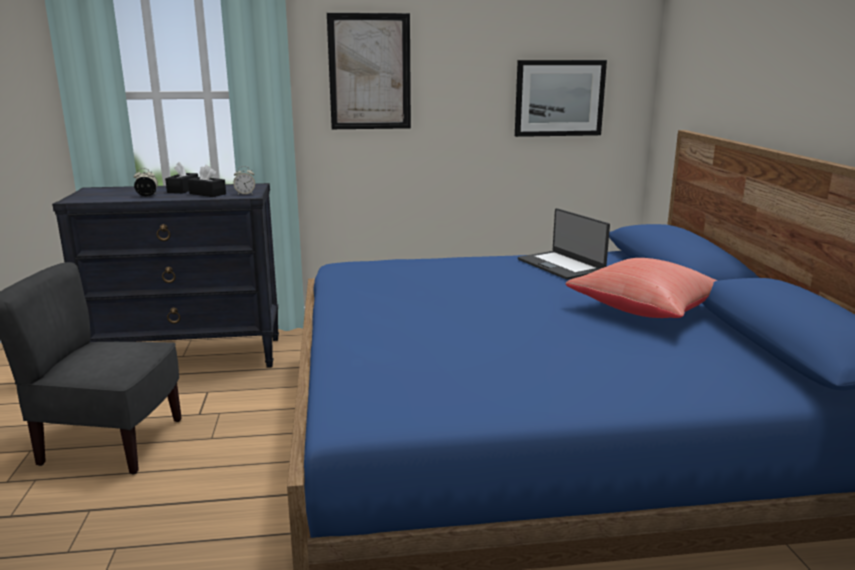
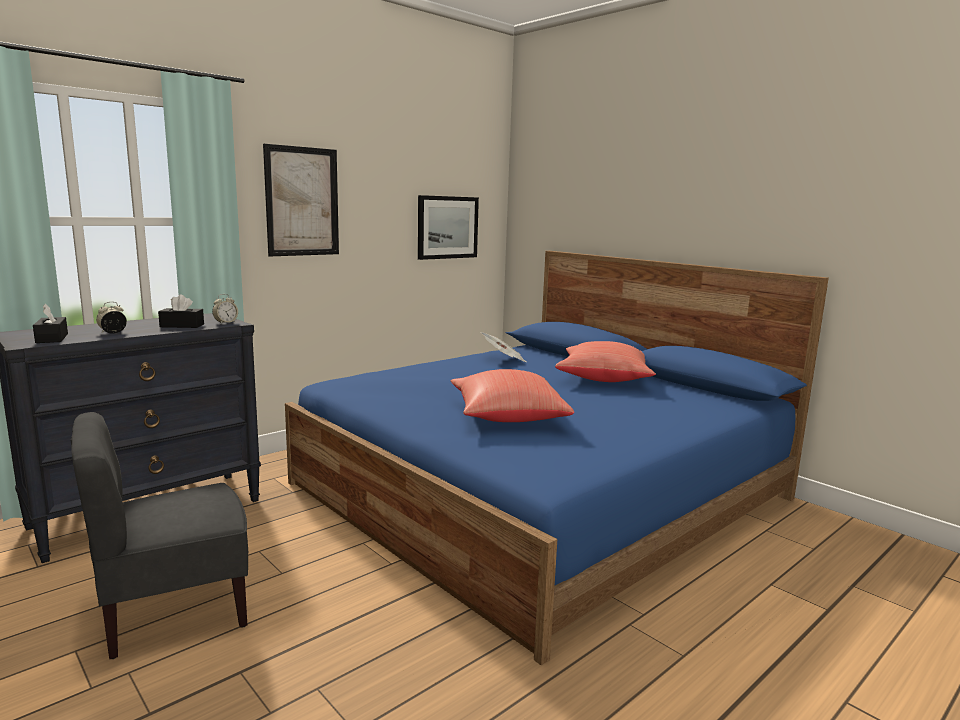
camera: 35 degrees left, 5 degrees down
(183, 190) = (141, 324): black tissue box -> black tissue box (52, 338)
(435, 335) = (506, 417): none -> red pillow
(561, 265) = (503, 360): laptop -> newspaper

